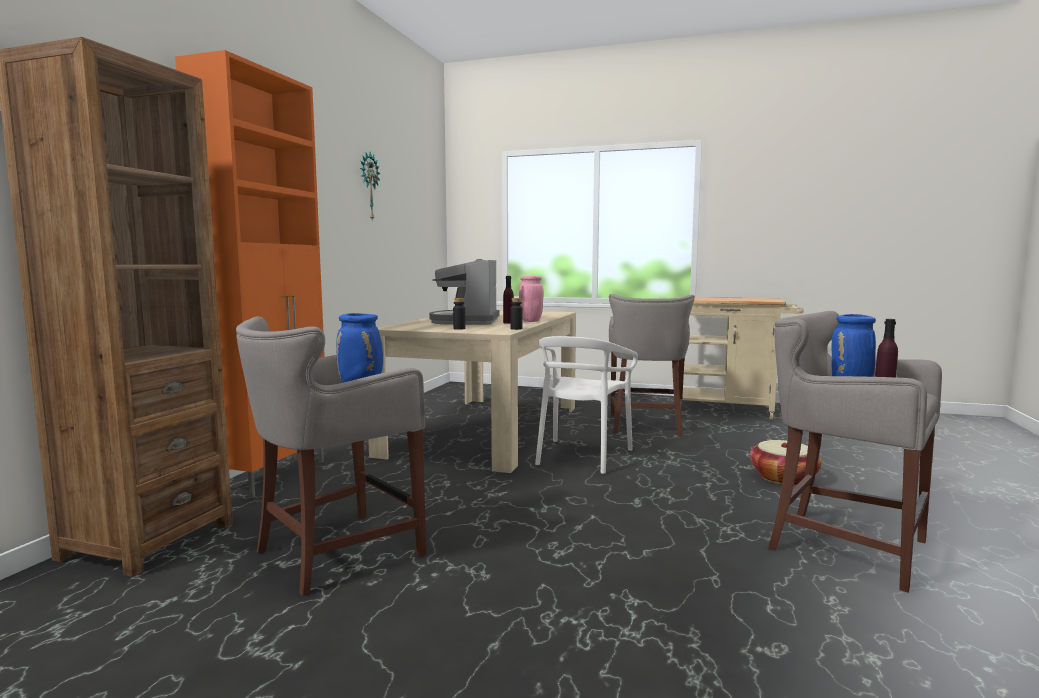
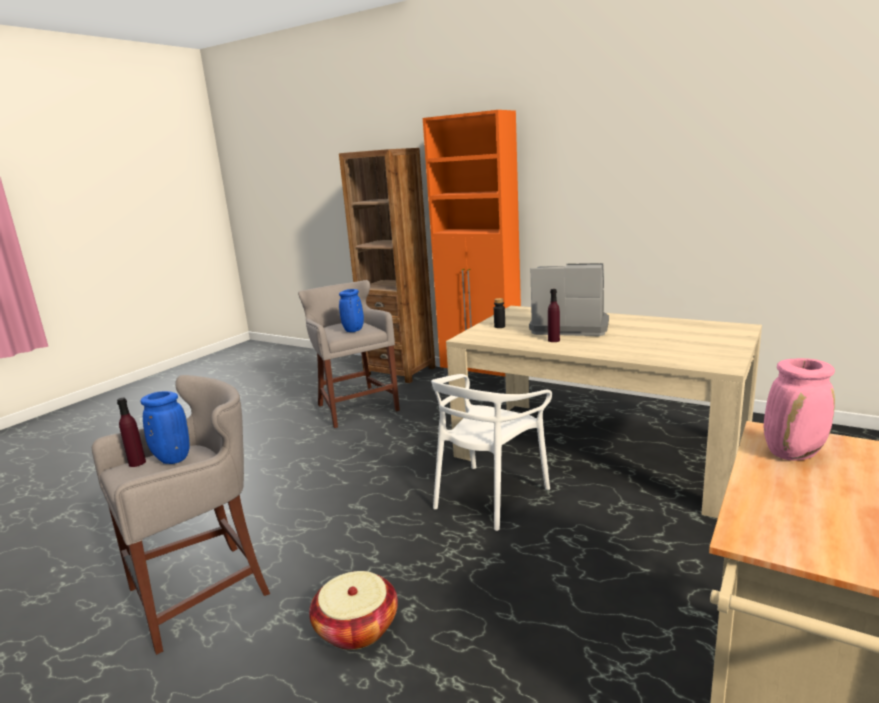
camera: 105 degrees right, 10 degrees up
(368, 186) = (671, 158): wall clock -> none
(516, 329) = (491, 342): black bottle -> none
(530, 321) = (570, 348): pink vase -> pink vase (793, 453)
(581, 456) = (489, 496): white chair -> white chair turned 90 degrees counterclockwise
(646, 426) = (621, 571): grey stool -> none

